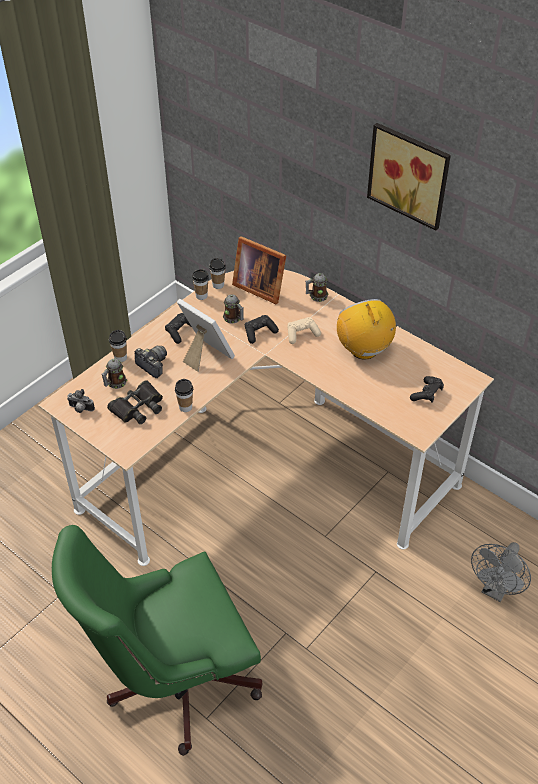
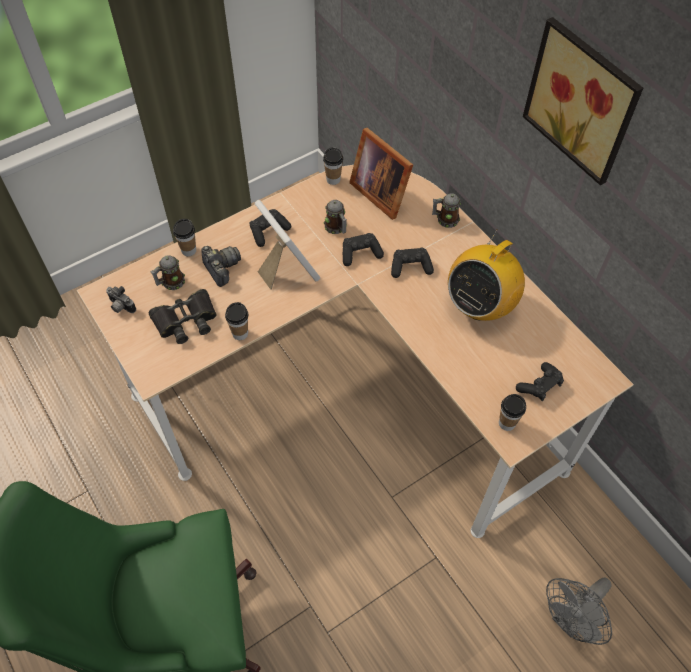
camera: 15 degrees right, 10 degrees up
(201, 296) = (309, 190): cup -> cup (507, 423)
(302, 334) = (410, 267): beige game controller -> black game controller
(364, 350) = (480, 305): radio -> radio turned 135 degrees counterclockwise

